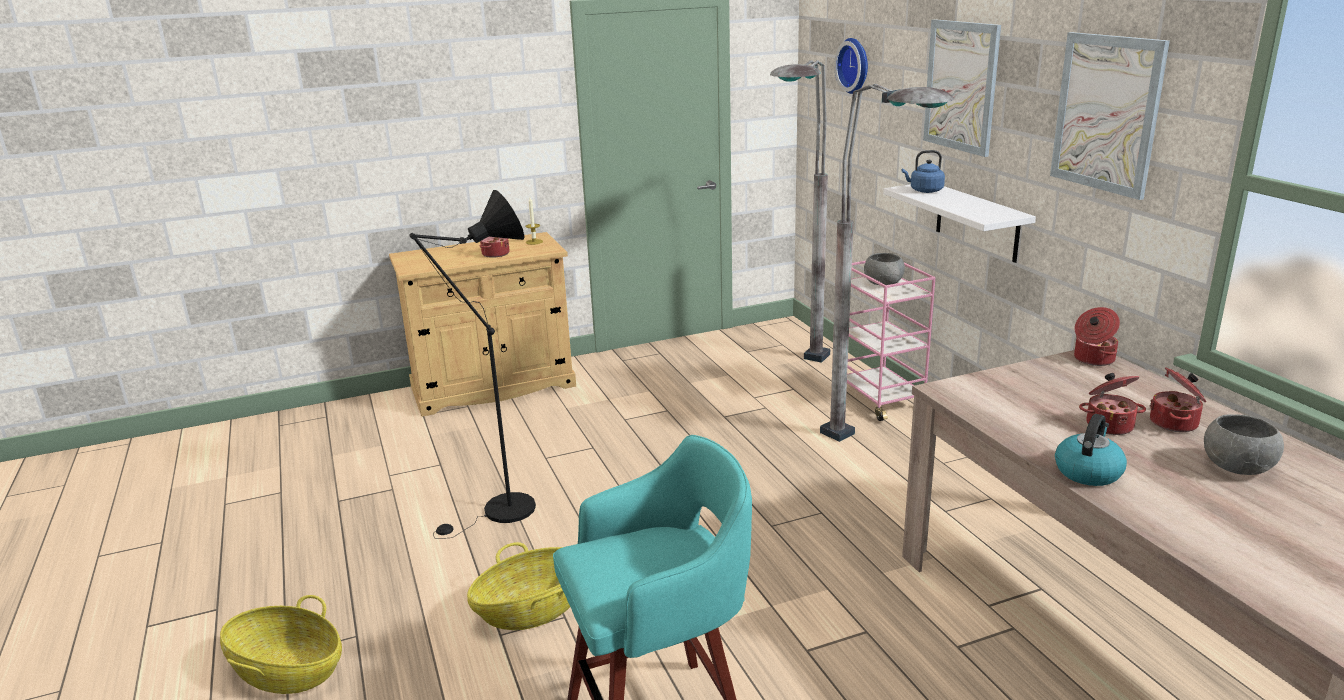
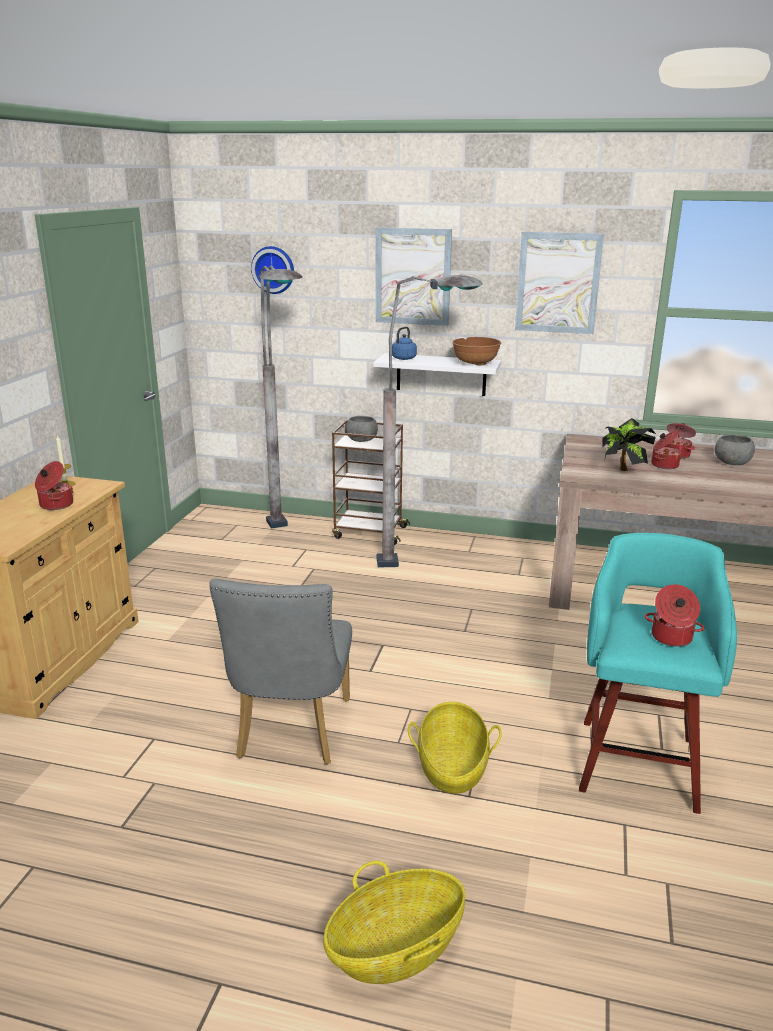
camera: 55 degrees left, 0 degrees up
(501, 513) = (291, 734): black floor lamp -> grey chair
(881, 399) = (369, 532): pink cart -> brown cart
(986, 212) = (475, 363): none -> brown bowl
(1019, 409) = (622, 472): none -> potted plant
(1088, 471) = (708, 486): kettle -> none
(1092, 359) = (584, 439): cooking pot -> cooking pot (671, 638)

